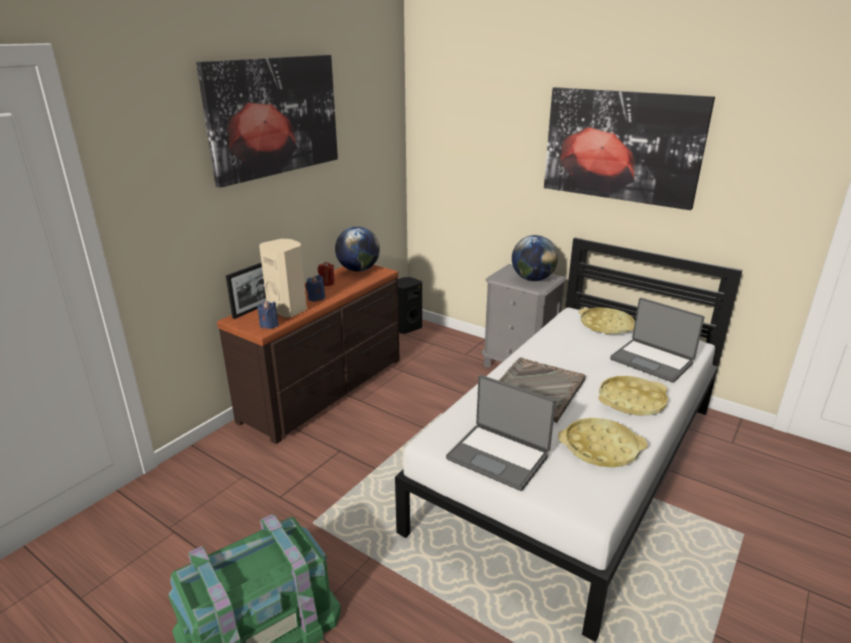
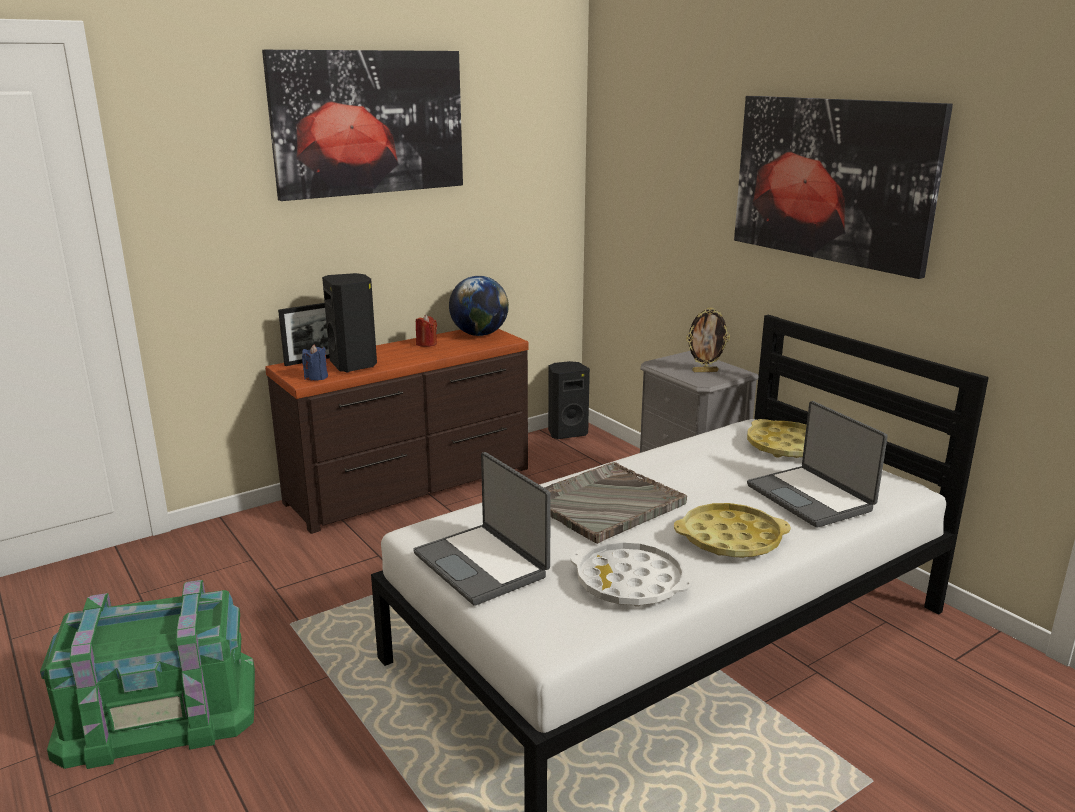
camera: 20 degrees right, 5 degrees down
(289, 309) = (354, 365): beige speaker -> black speaker
(316, 298) = (397, 357): blue candle -> none
(532, 279) = (705, 371): globe -> picture frame
(600, 448) = (629, 583): yellow tray -> white tray

